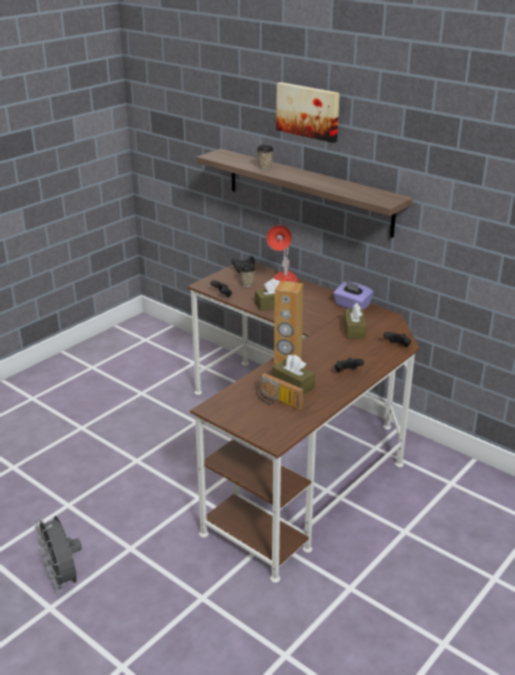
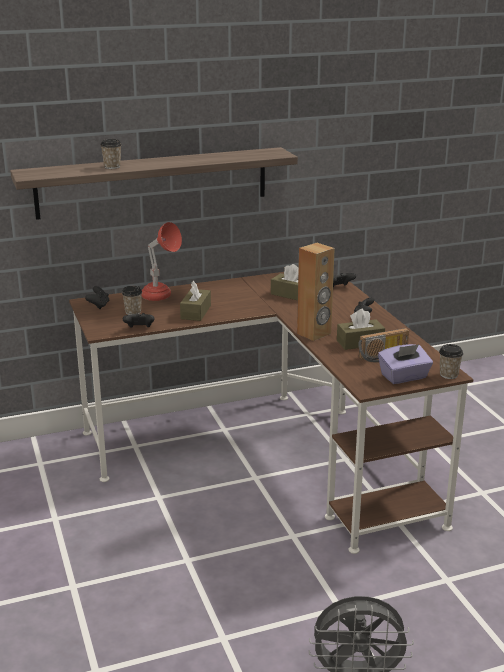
camera: 60 degrees left, 5 degrees down
(272, 441) = (448, 375): none -> cup
(308, 111) = (145, 88): picture -> none
(352, 306) = (245, 283): purple tissue box -> purple tissue box (404, 377)

